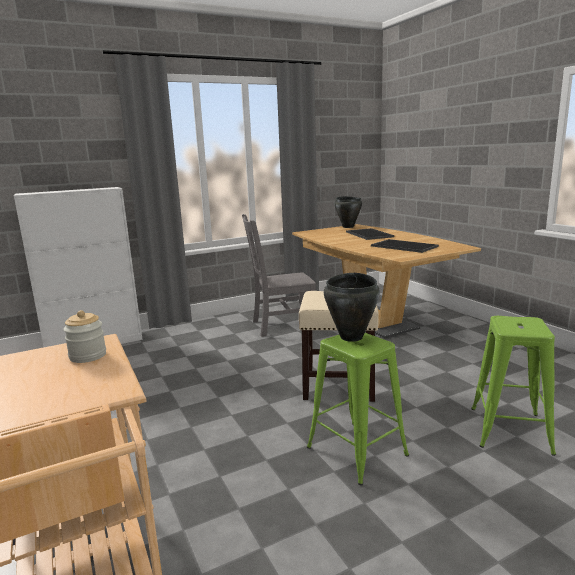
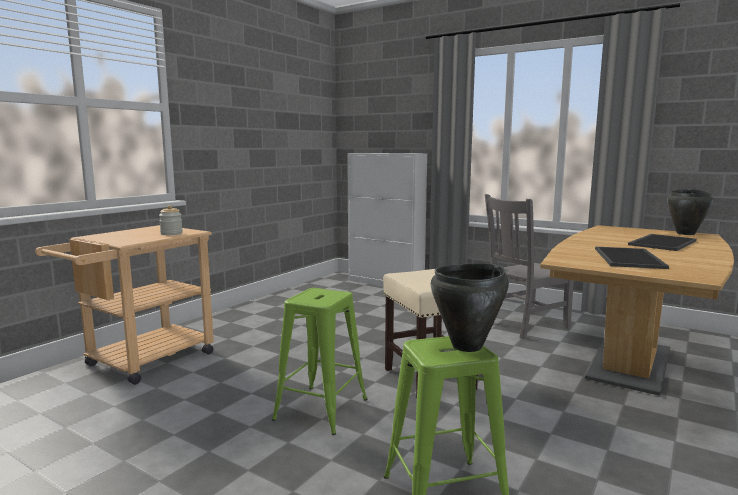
camera: 60 degrees right, 5 degrees down
(281, 325) = (524, 325): grey chair -> grey chair turned 75 degrees counterclockwise
(352, 337) = (329, 293): black cooking pot -> black cooking pot (467, 346)

